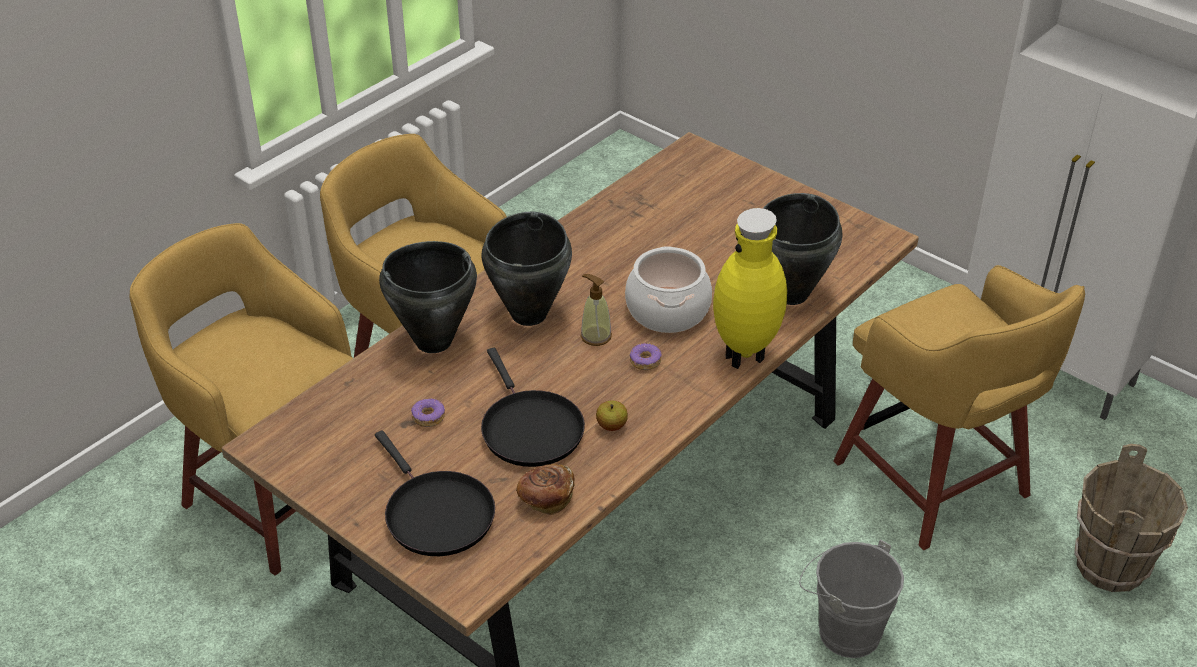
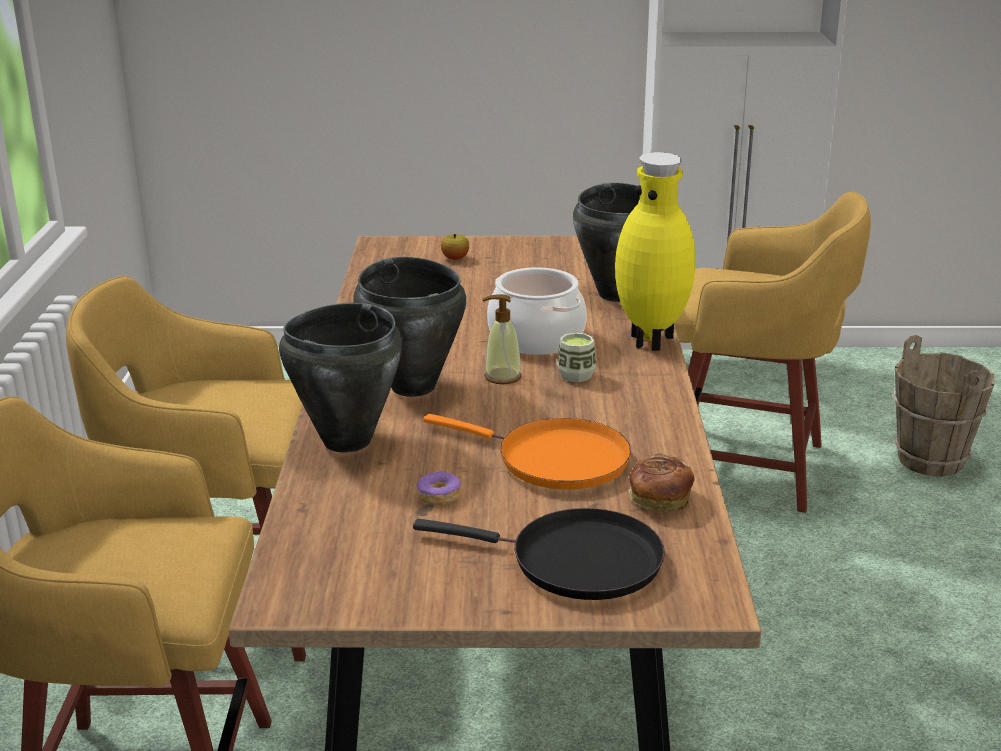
camera: 40 degrees left, 15 degrees down
(529, 429) = (554, 460): black frying pan -> orange frying pan
(611, 426) = (624, 426): apple -> apple (455, 258)
(645, 361) = (576, 375): donut -> cup
(843, 629) = (830, 594): grey bucket -> none

